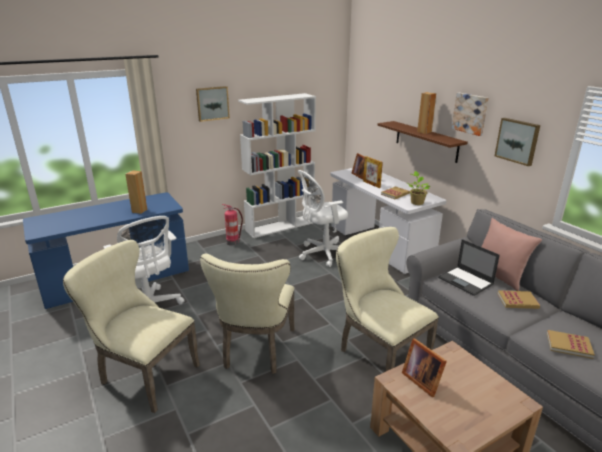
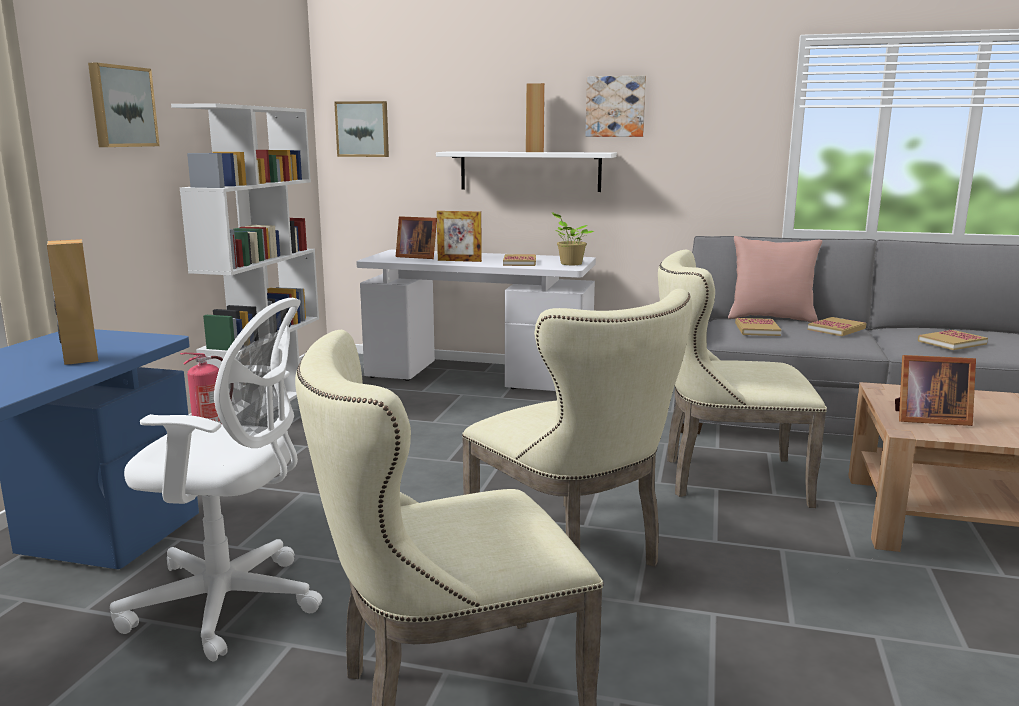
camera: 45 degrees left, 10 degrees down
(323, 254) = (419, 410): white office chair -> none
(426, 141) = (530, 171): brown shelf -> white shelf
(466, 281) = (757, 329): laptop -> book
(517, 141) = (707, 131): picture -> picture (363, 129)

